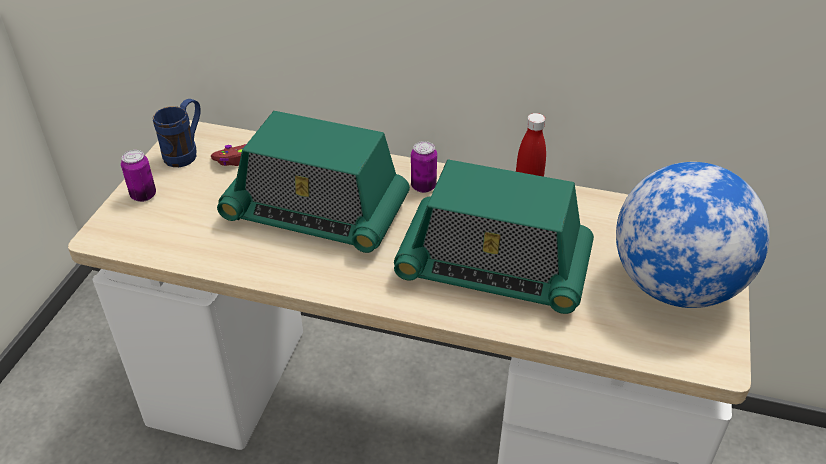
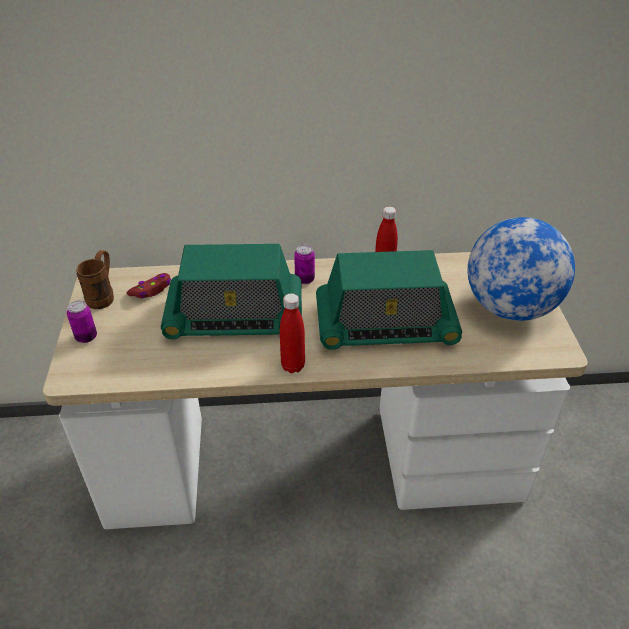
camera: 20 degrees left, 0 degrees up
(186, 153) = (104, 296): blue mug -> brown mug
(352, 288) = (293, 366): none -> red bottle

